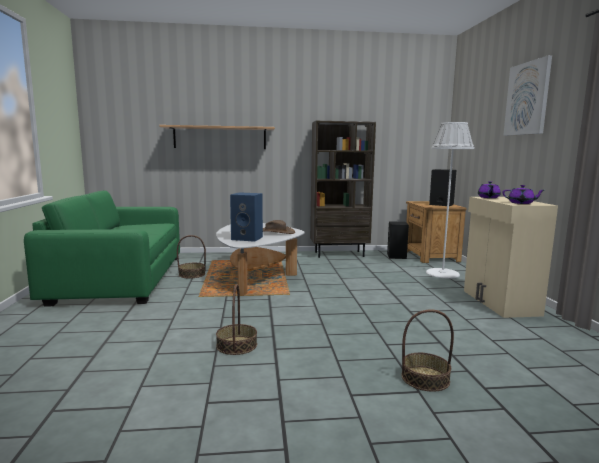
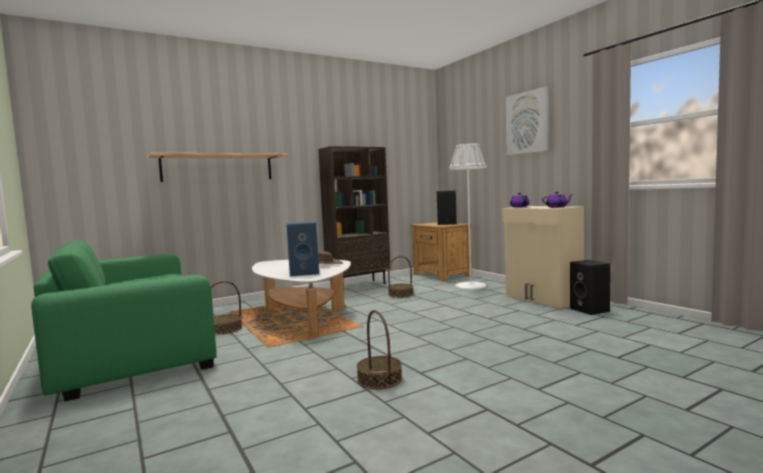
camera: 25 degrees left, 5 degrees down
(397, 256) = (414, 279): black speaker -> black speaker (590, 310)
(425, 378) = (571, 362): basket -> basket (400, 294)

